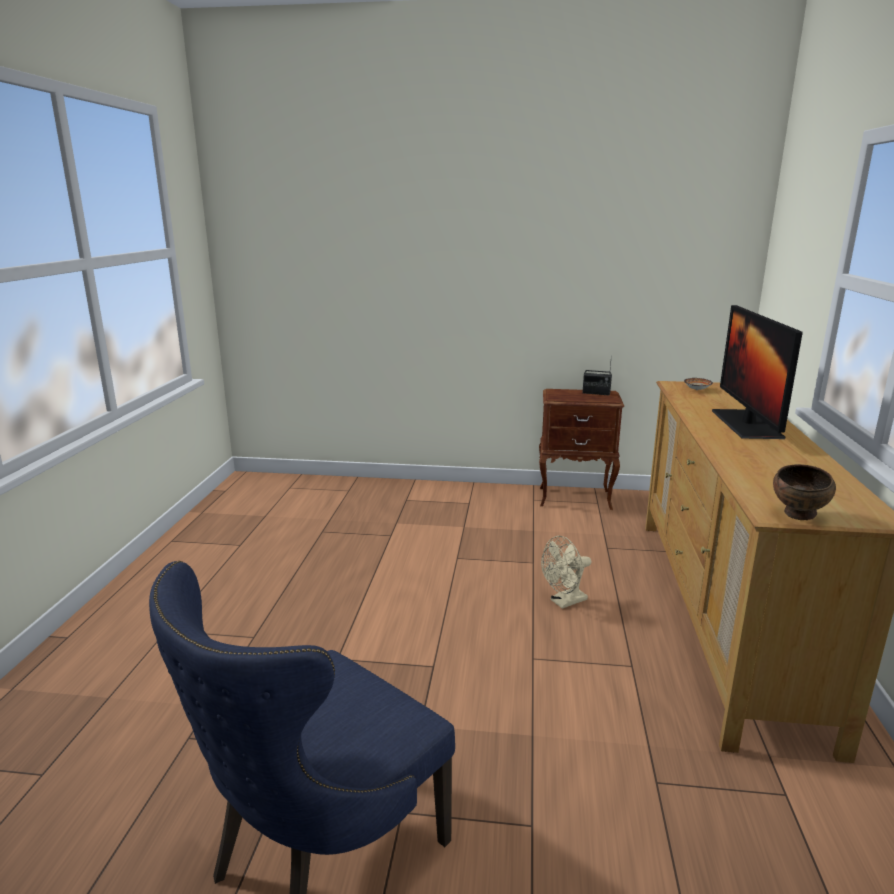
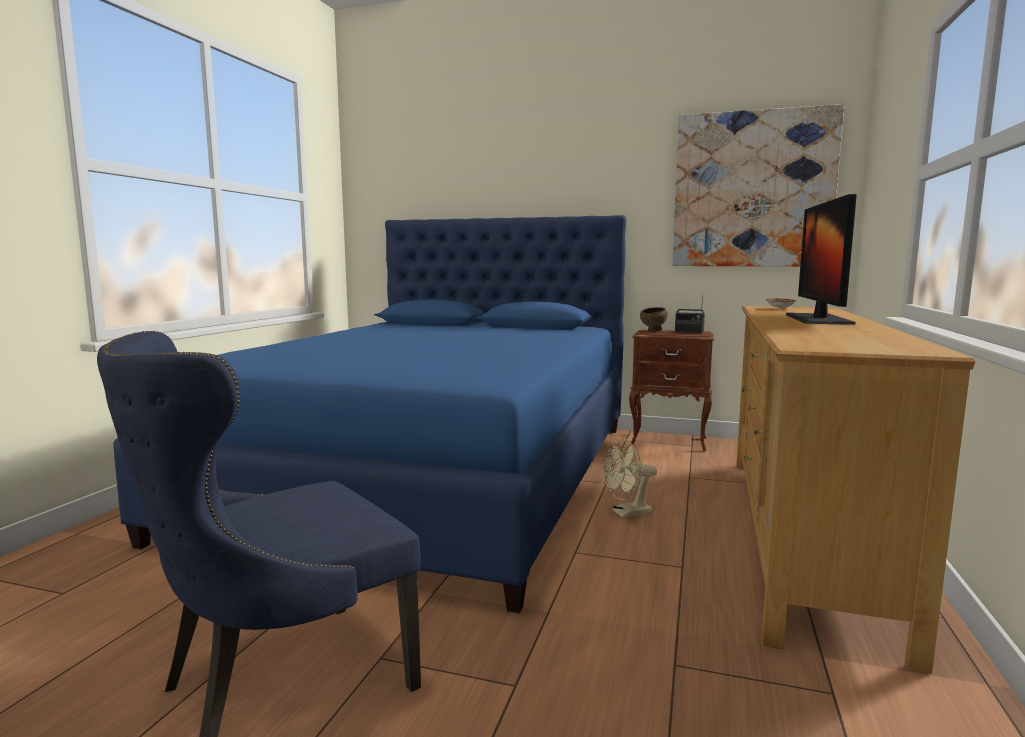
camera: 10 degrees right, 10 degrees down
(363, 564) = (436, 474): none -> blue bed
(661, 249) = (753, 190): none -> picture
(799, 516) = (832, 349): brown bowl -> brown bowl (653, 331)

